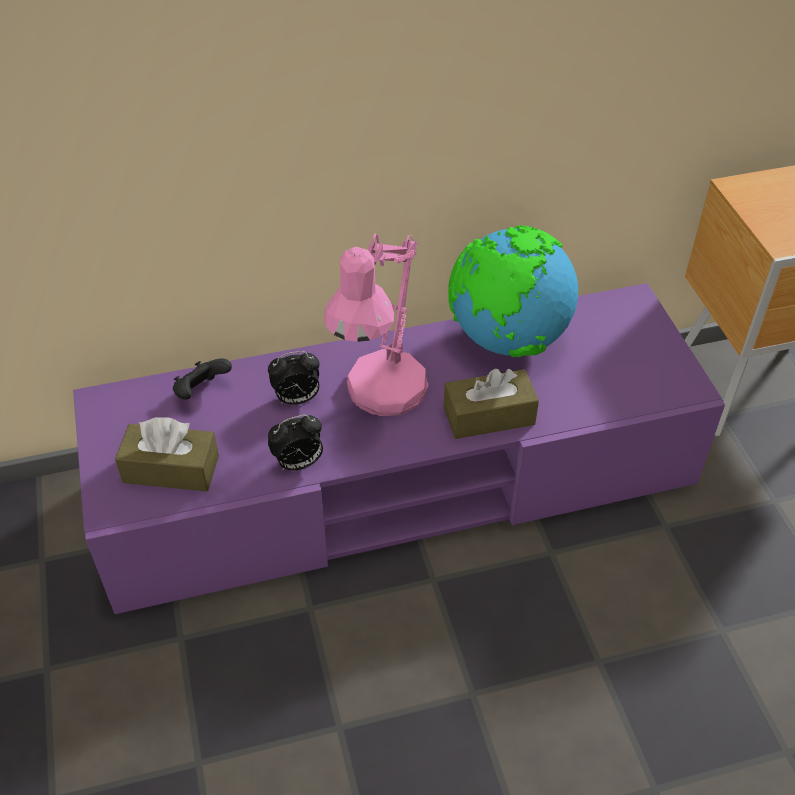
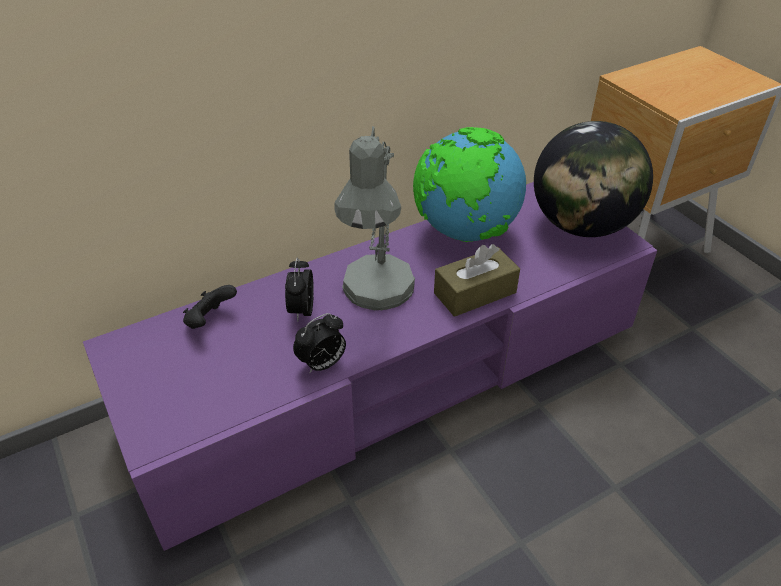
camera: 15 degrees left, 5 degrees down
(171, 469) = (201, 394): brown tissue box -> none
(297, 399) = (301, 310): alarm clock -> alarm clock turned 120 degrees clockwise
(380, 399) = (376, 296): pink table lamp -> grey table lamp
(647, 356) = (581, 225): none -> globe

